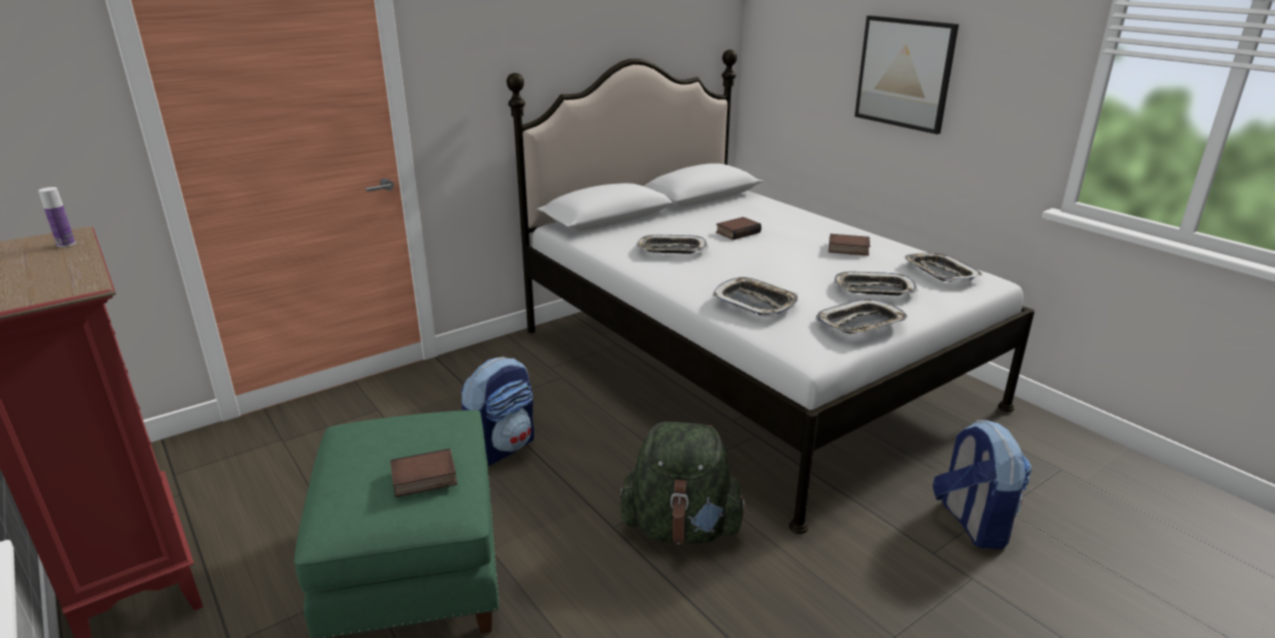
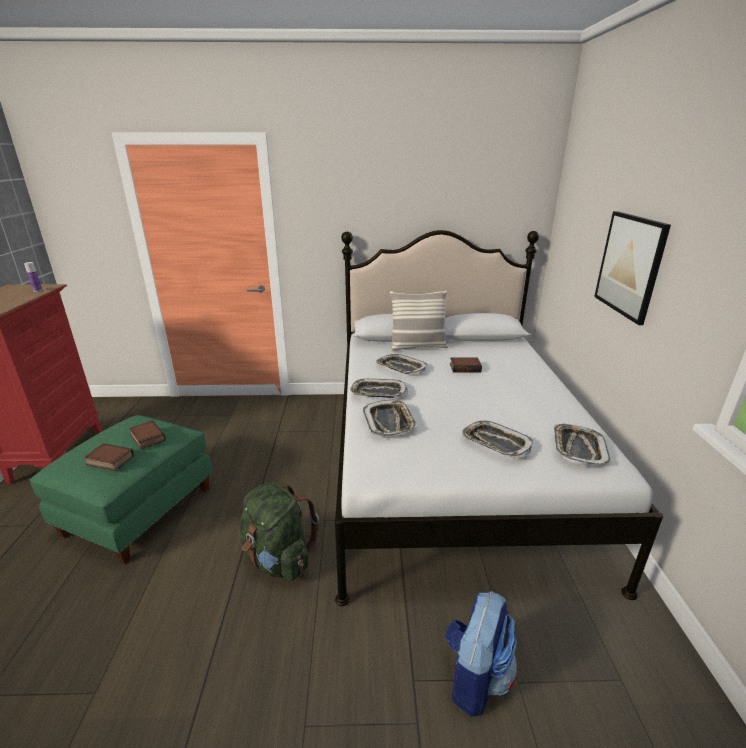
camera: 35 degrees right, 0 degrees up
(502, 447) = (255, 460): backpack -> none
(651, 224) = (417, 347): none -> pillow
(847, 249) = (527, 404): book -> book (146, 438)
(861, 324) = (437, 466): tray -> tray (378, 392)

